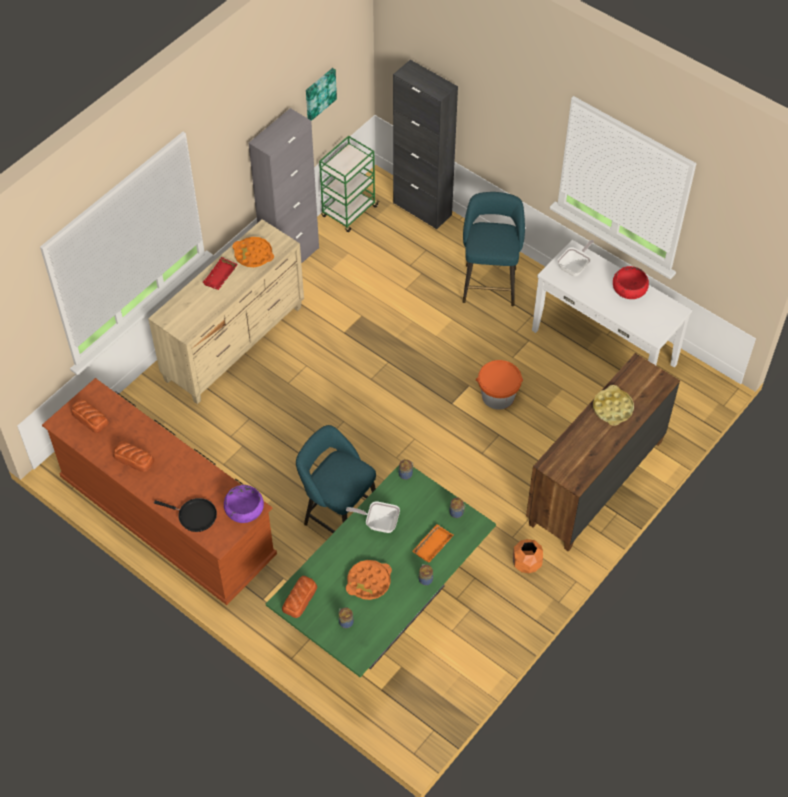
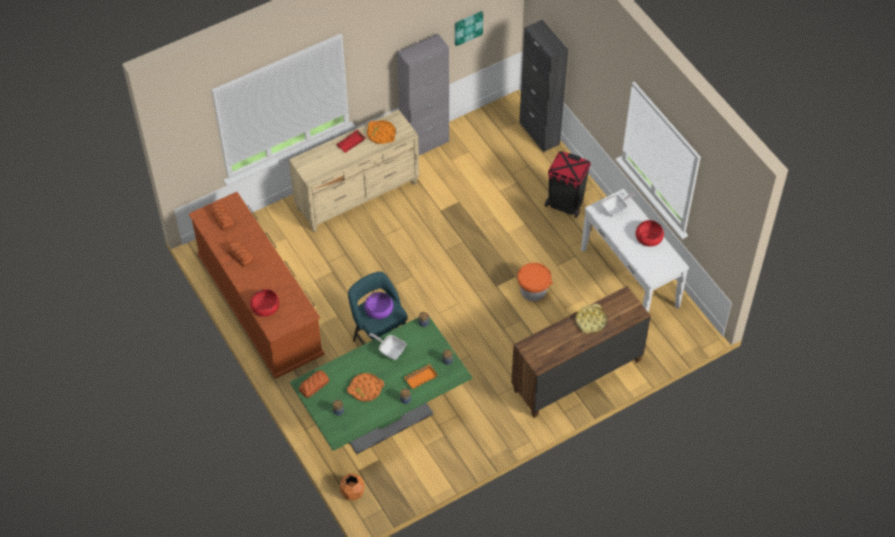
camera: 20 degrees right, 0 degrees up
(194, 516) = (265, 307): black frying pan -> red bowl
(244, 509) = (300, 313): purple bowl -> purple bowl (379, 309)
(349, 212) = (483, 121): green cart -> none
(489, 282) = (565, 204): turquoise stool -> black trash can
(526, 564) = (499, 417): orange planter -> orange planter (352, 492)

